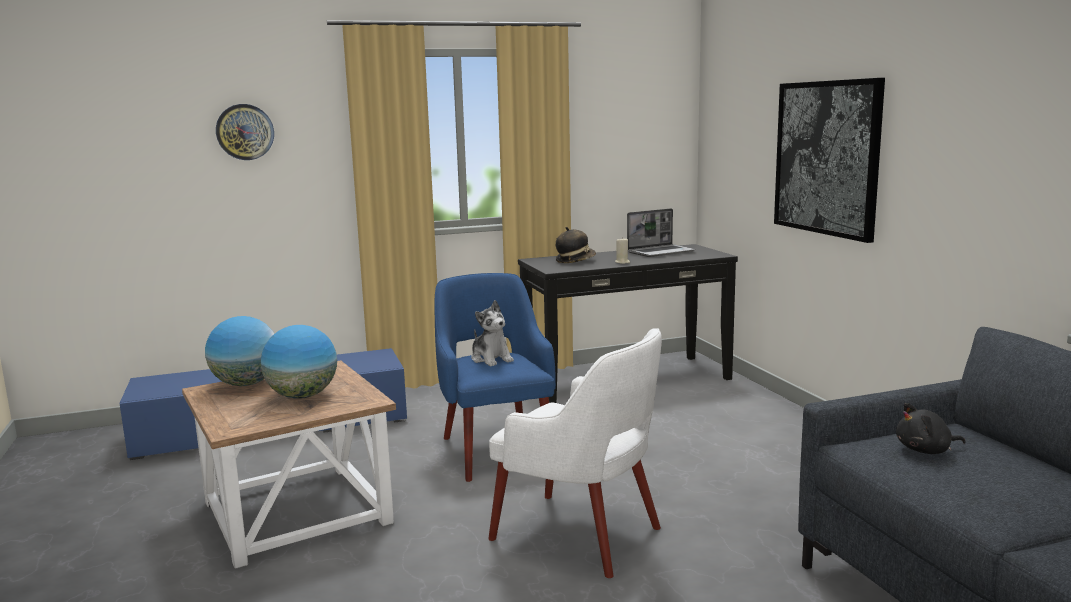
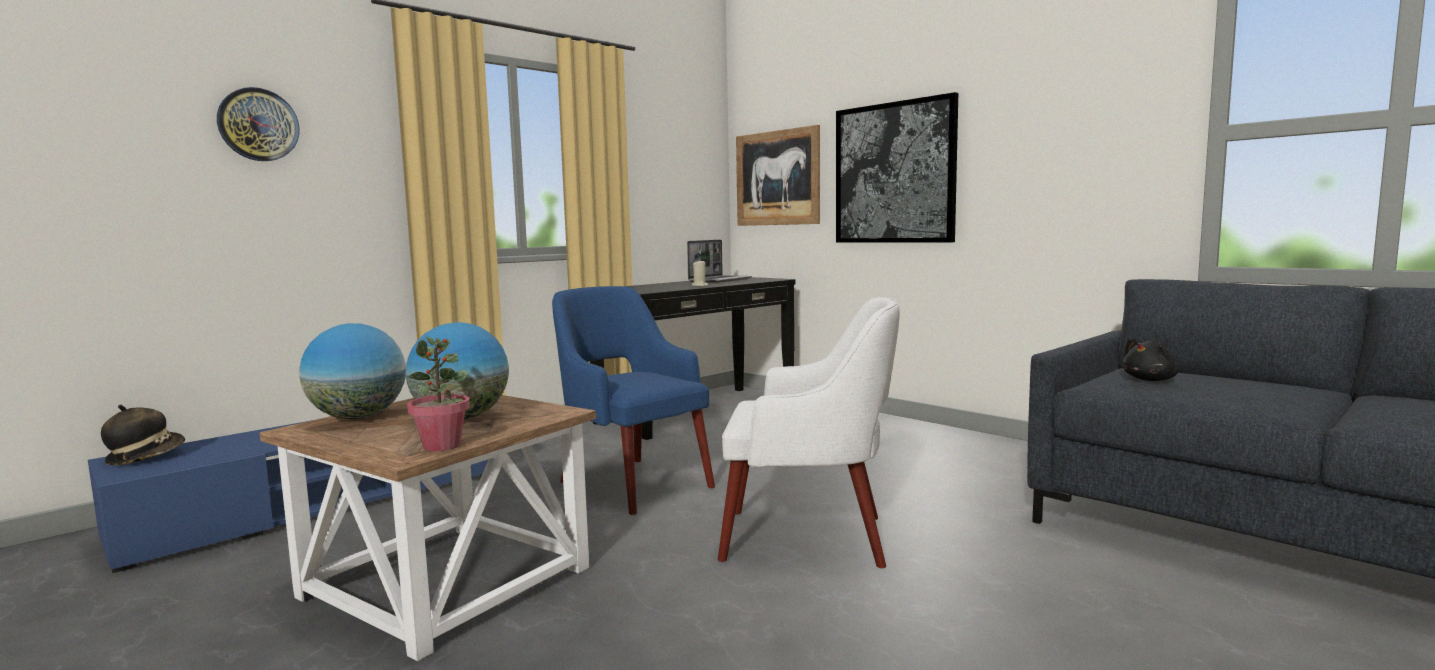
camera: 25 degrees left, 5 degrees down
(259, 423) = (442, 446): none -> potted plant
(491, 359) = (627, 376): plush toy -> none
(575, 261) = (650, 287): hat -> hat (146, 457)
(733, 146) = (777, 178): none -> picture

